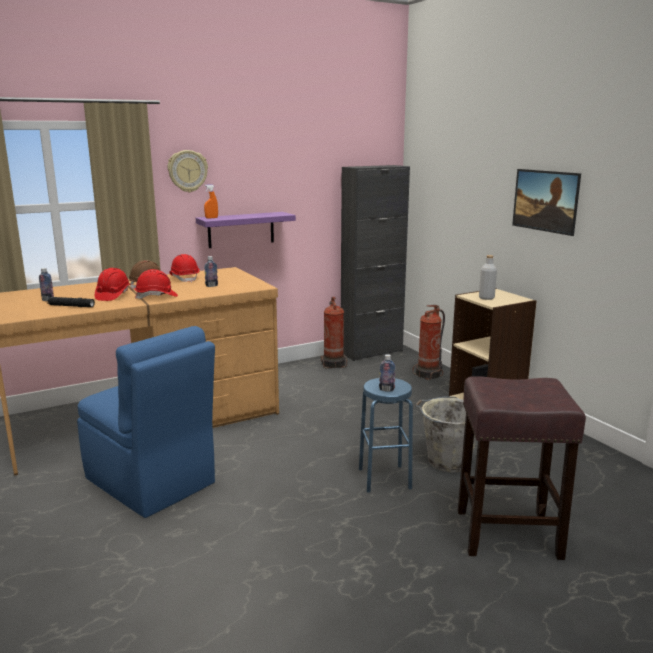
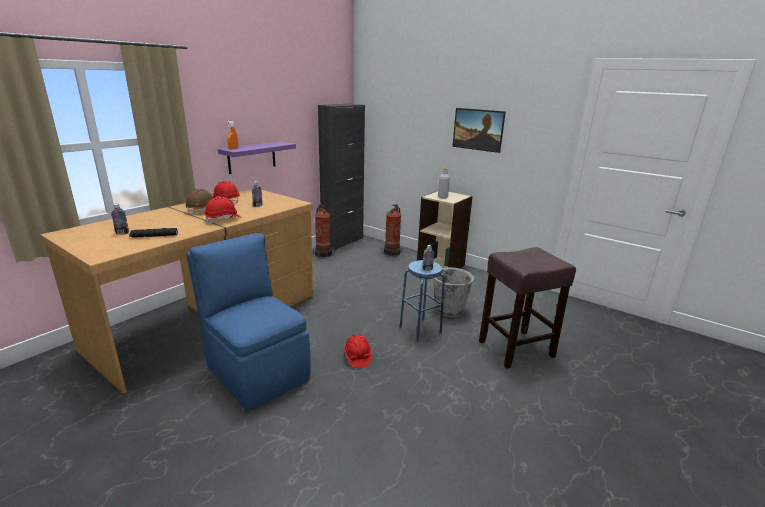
camera: 25 degrees left, 5 degrees up
(113, 295) = (181, 222): red hard hat -> red hard hat (357, 357)
(151, 482) = (256, 371): blue chair -> blue chair turned 150 degrees counterclockwise
(187, 171) = (209, 109): wall clock -> none

